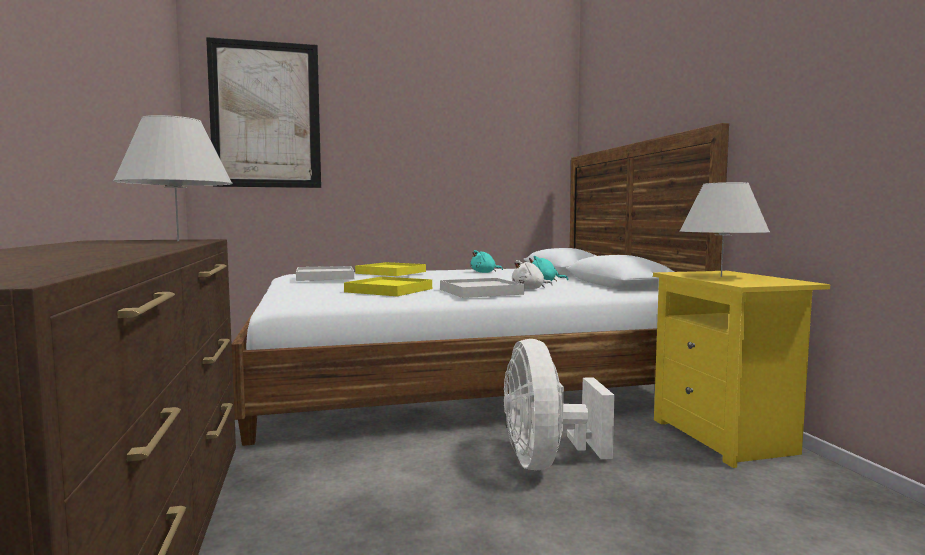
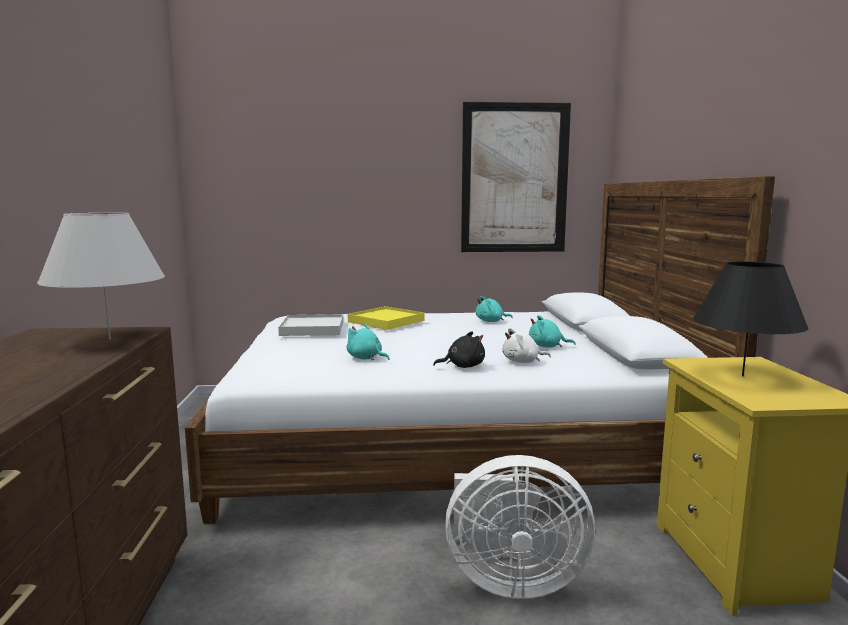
camera: 10 degrees right, 5 degrees up
(265, 115) = (263, 145): picture -> picture (514, 178)
(389, 290) = (366, 358): yellow tray -> turquoise plush toy
(480, 292) = (463, 366): white tray -> black plush toy
(546, 461) = (510, 580): white fan -> white fan turned 90 degrees counterclockwise
(721, 276) = (742, 376): white table lamp -> black table lamp

